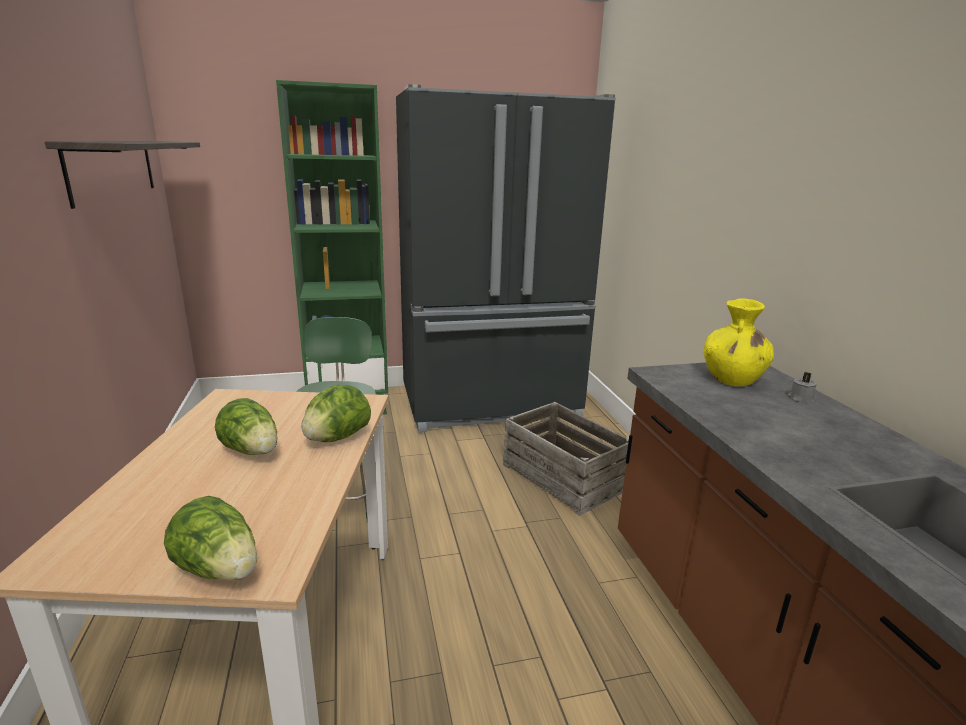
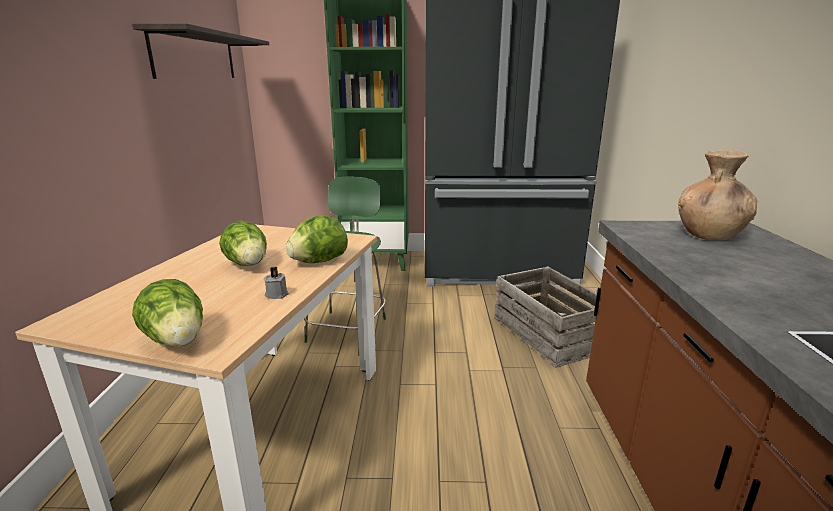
camera: 15 degrees right, 0 degrees up
(732, 379) = (709, 235): yellow vase -> brown vase
(799, 398) = (783, 254): grey candle -> grey candle (277, 294)

